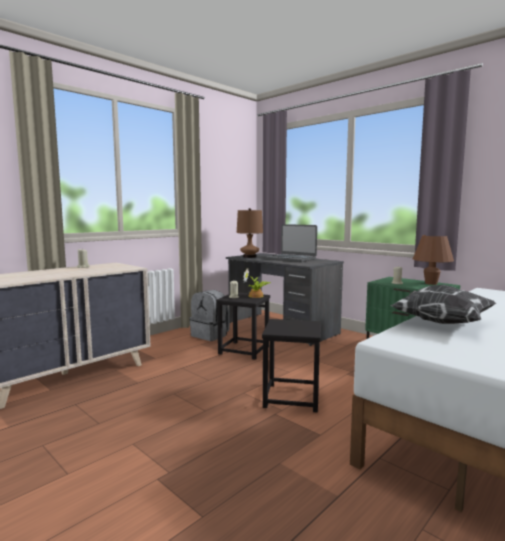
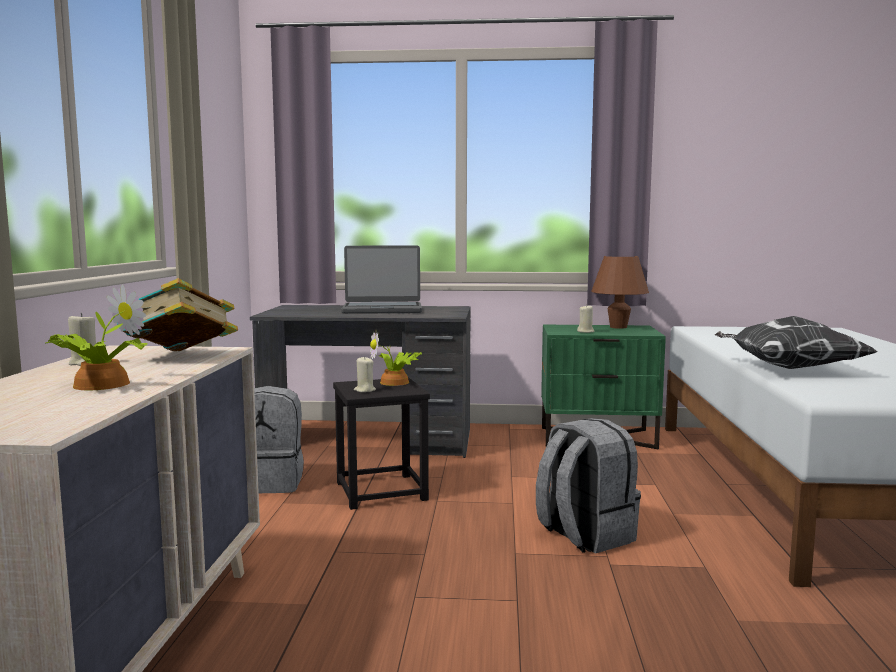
camera: 40 degrees left, 0 degrees up
(54, 274) = (97, 385): none -> potted plant
(111, 268) = (180, 357): none -> book
(249, 256) = (294, 312): brown table lamp -> none
(291, 397) = (584, 535): black stool -> grey backpack

